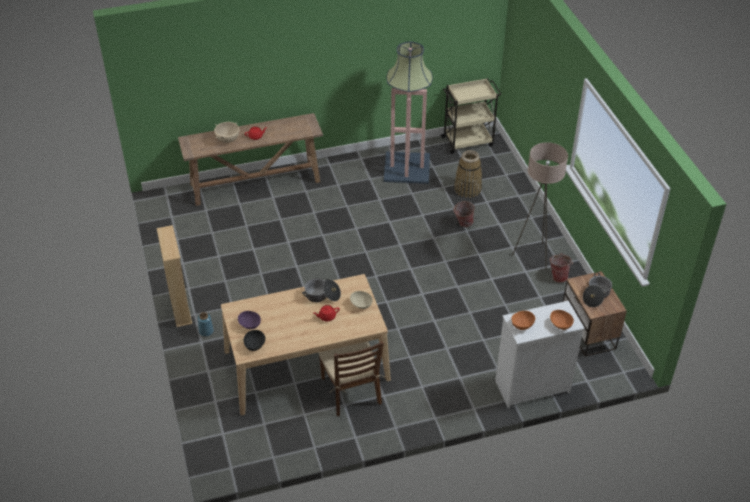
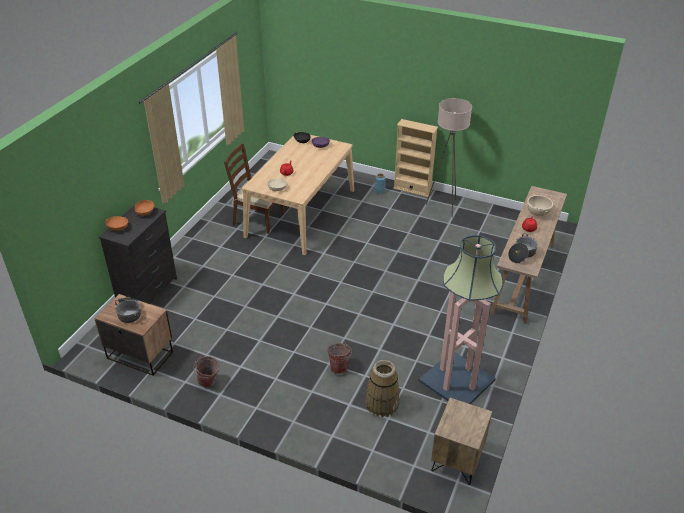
camera: 130 degrees right, 5 degrees down
(322, 295) = (307, 179): cooking pot -> cooking pot (522, 254)
(468, 141) = (457, 460): beige cart -> brown nightstand
(531, 387) = (148, 292): white dresser -> black dresser
(533, 256) = (248, 384): beige floor lamp -> beige floor lamp (444, 206)

